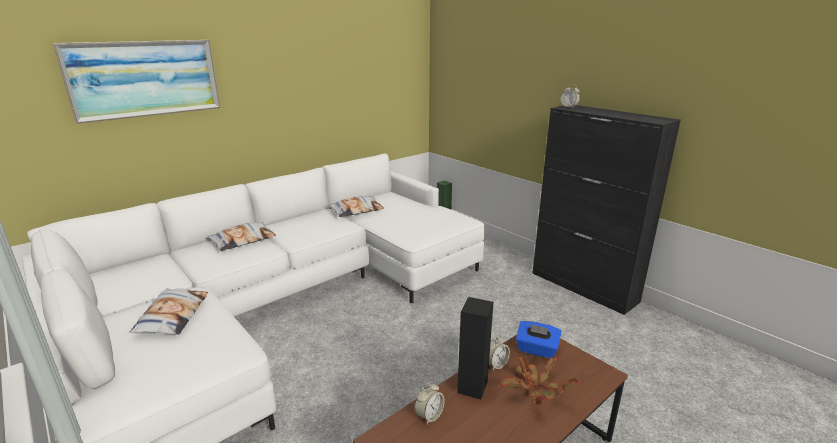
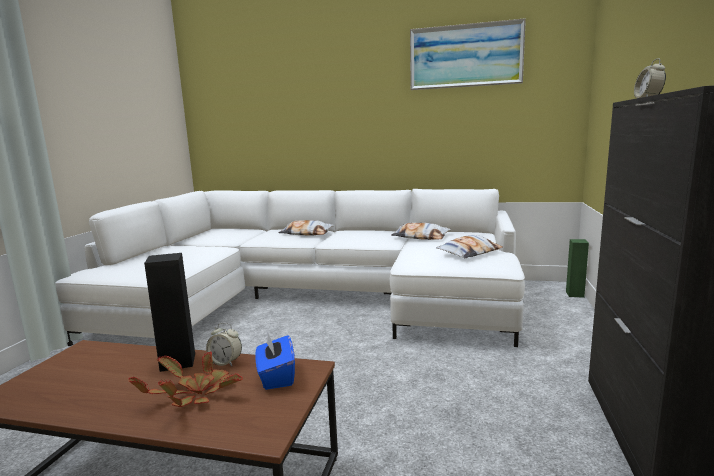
camera: 55 degrees right, 10 degrees down
(145, 78) = (280, 99): picture -> picture (465, 56)
(172, 316) = (189, 252): pillow -> pillow (469, 252)
(429, 416) = (123, 356): alarm clock -> none

